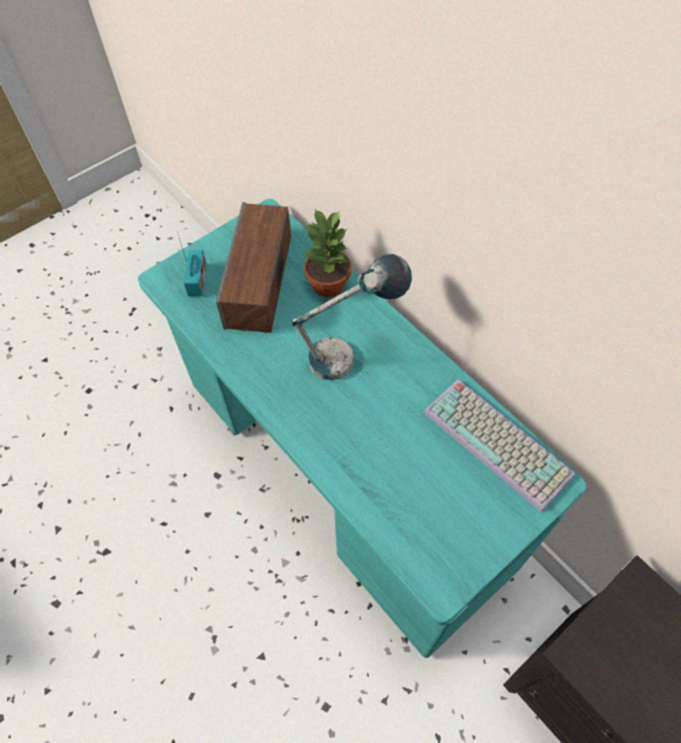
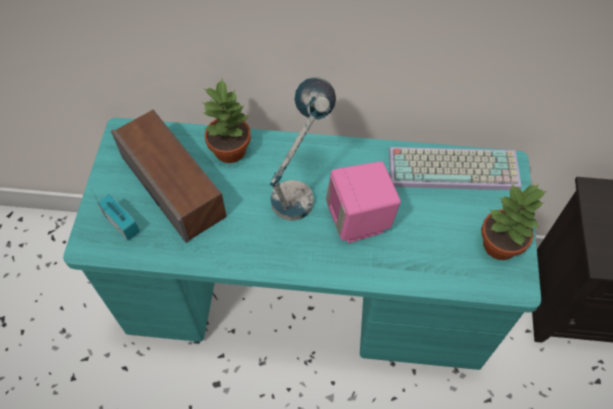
camera: 45 degrees left, 0 degrees up
(367, 418) = (359, 220): none -> pink speaker
(465, 542) = (500, 245): none -> potted plant

